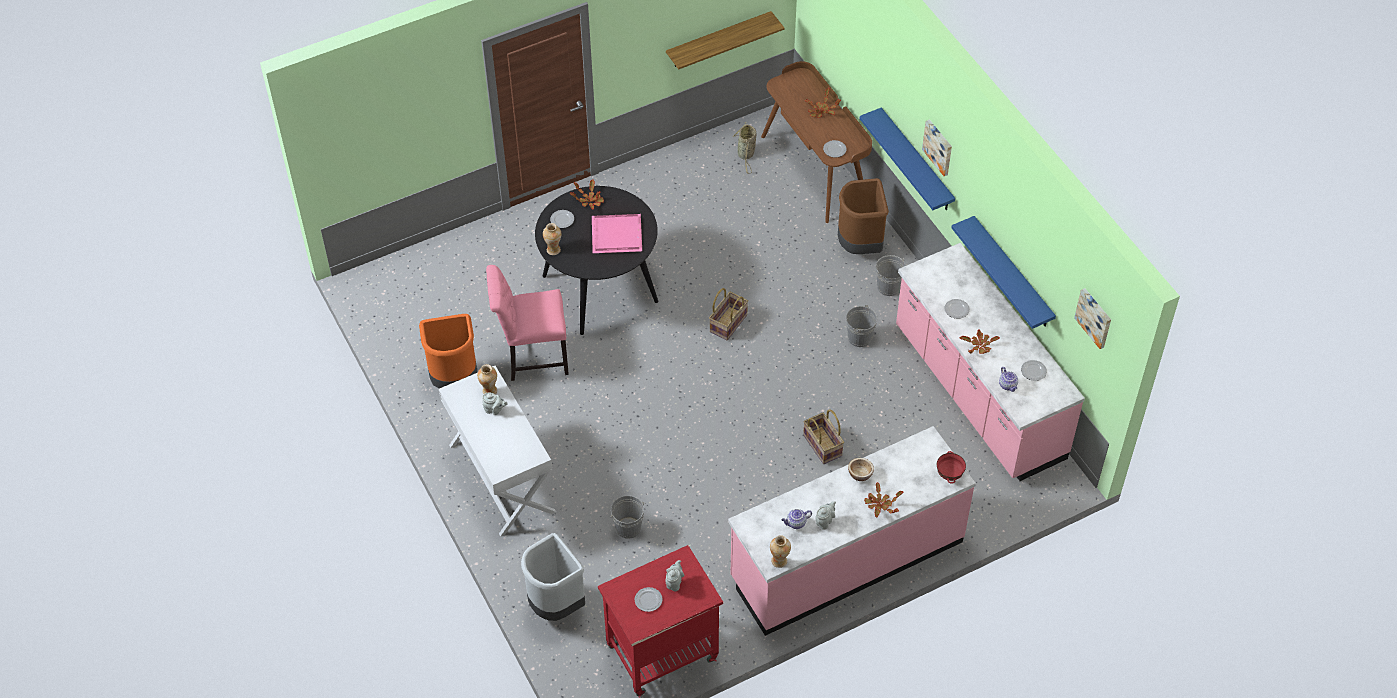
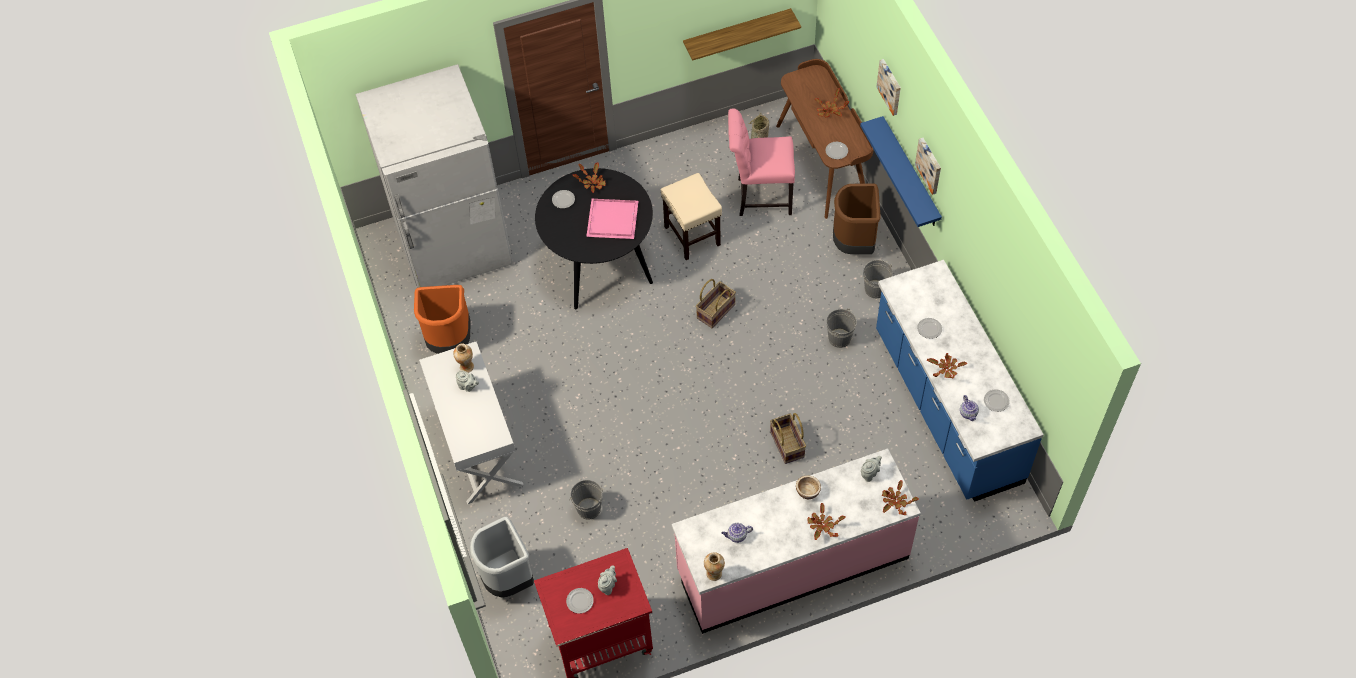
camera: 10 degrees right, 5 degrees up
(441, 279) = (453, 241): none -> white fridge
(532, 357) = (525, 327): pink chair -> pink chair (759, 196)
(553, 250) = (550, 229): vase -> none
(692, 252) = (692, 236): none -> beige stool
(825, 521) = (765, 537): grey teapot -> grey teapot (870, 473)
(949, 475) = (895, 501): red bowl -> potted plant
(977, 394) = (946, 407): pink counter -> blue counter
(1012, 273) = (987, 300): blue shelf -> none
(1094, 317) = (1057, 363): picture -> picture (890, 86)

